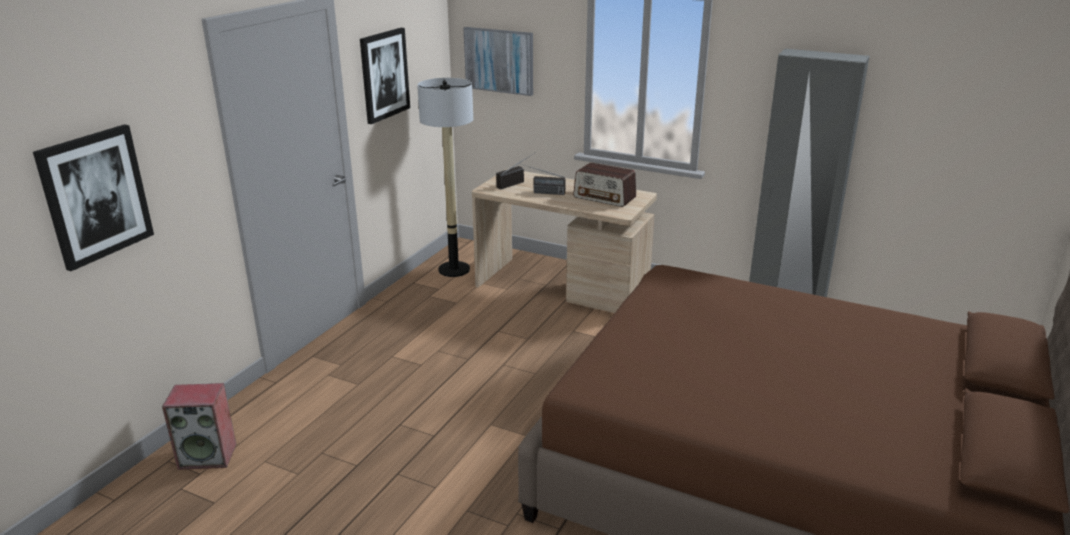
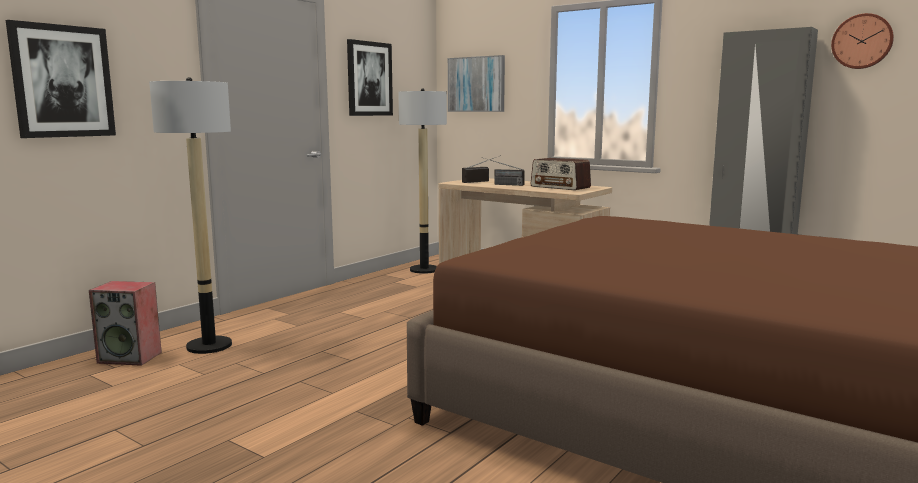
camera: 10 degrees right, 15 degrees down
(281, 428) = (209, 345): none -> floor lamp
(910, 72) = (862, 41): none -> wall clock

